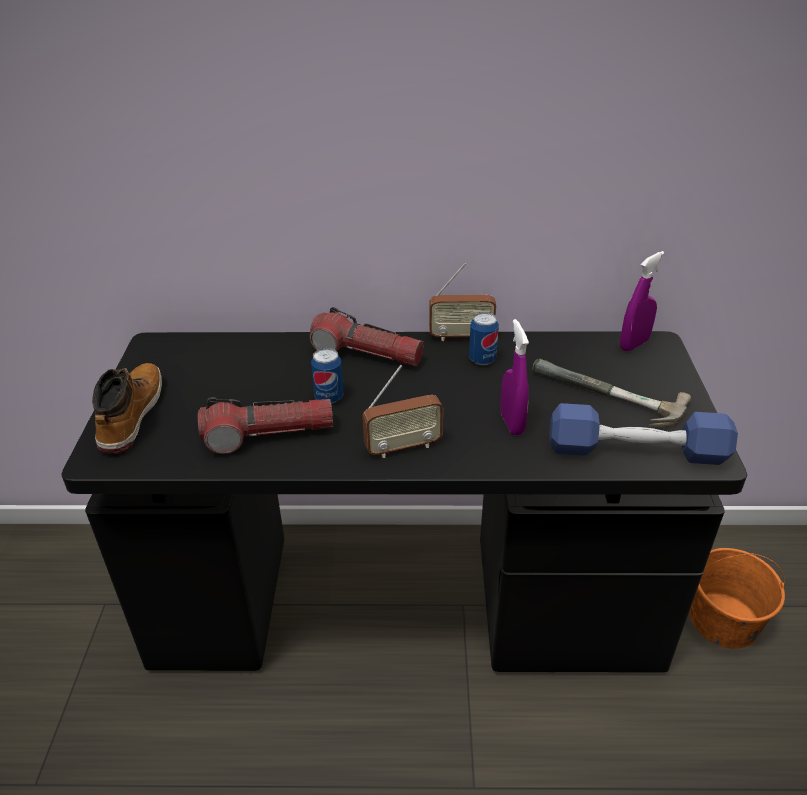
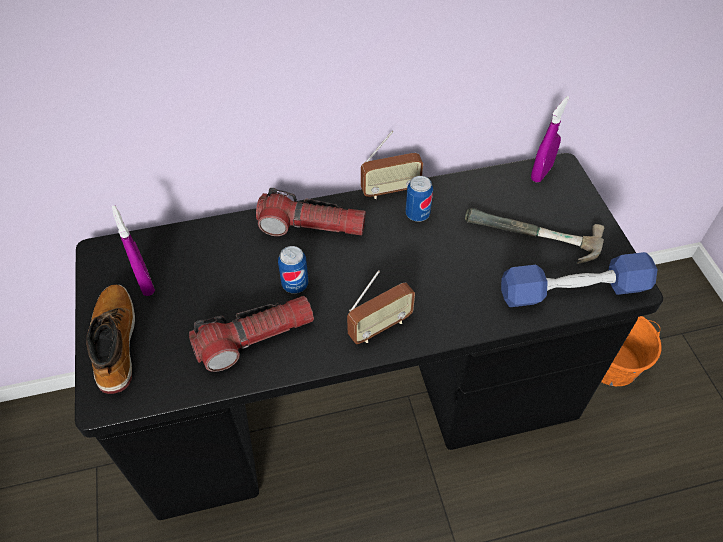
camera: 15 degrees left, 15 degrees up
(511, 423) = (464, 282): purple spray bottle -> purple spray bottle (145, 283)

